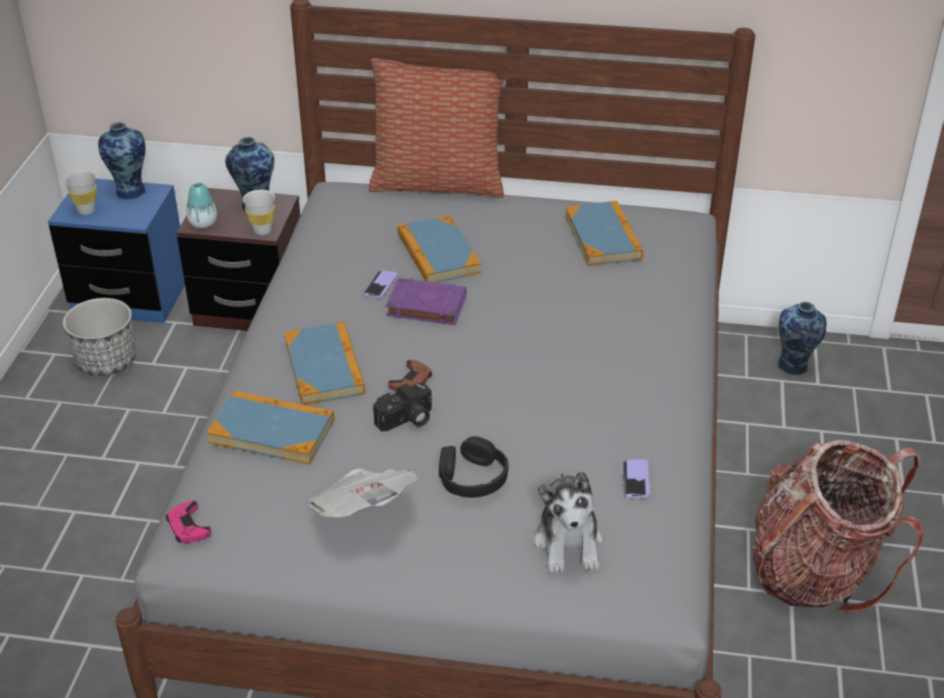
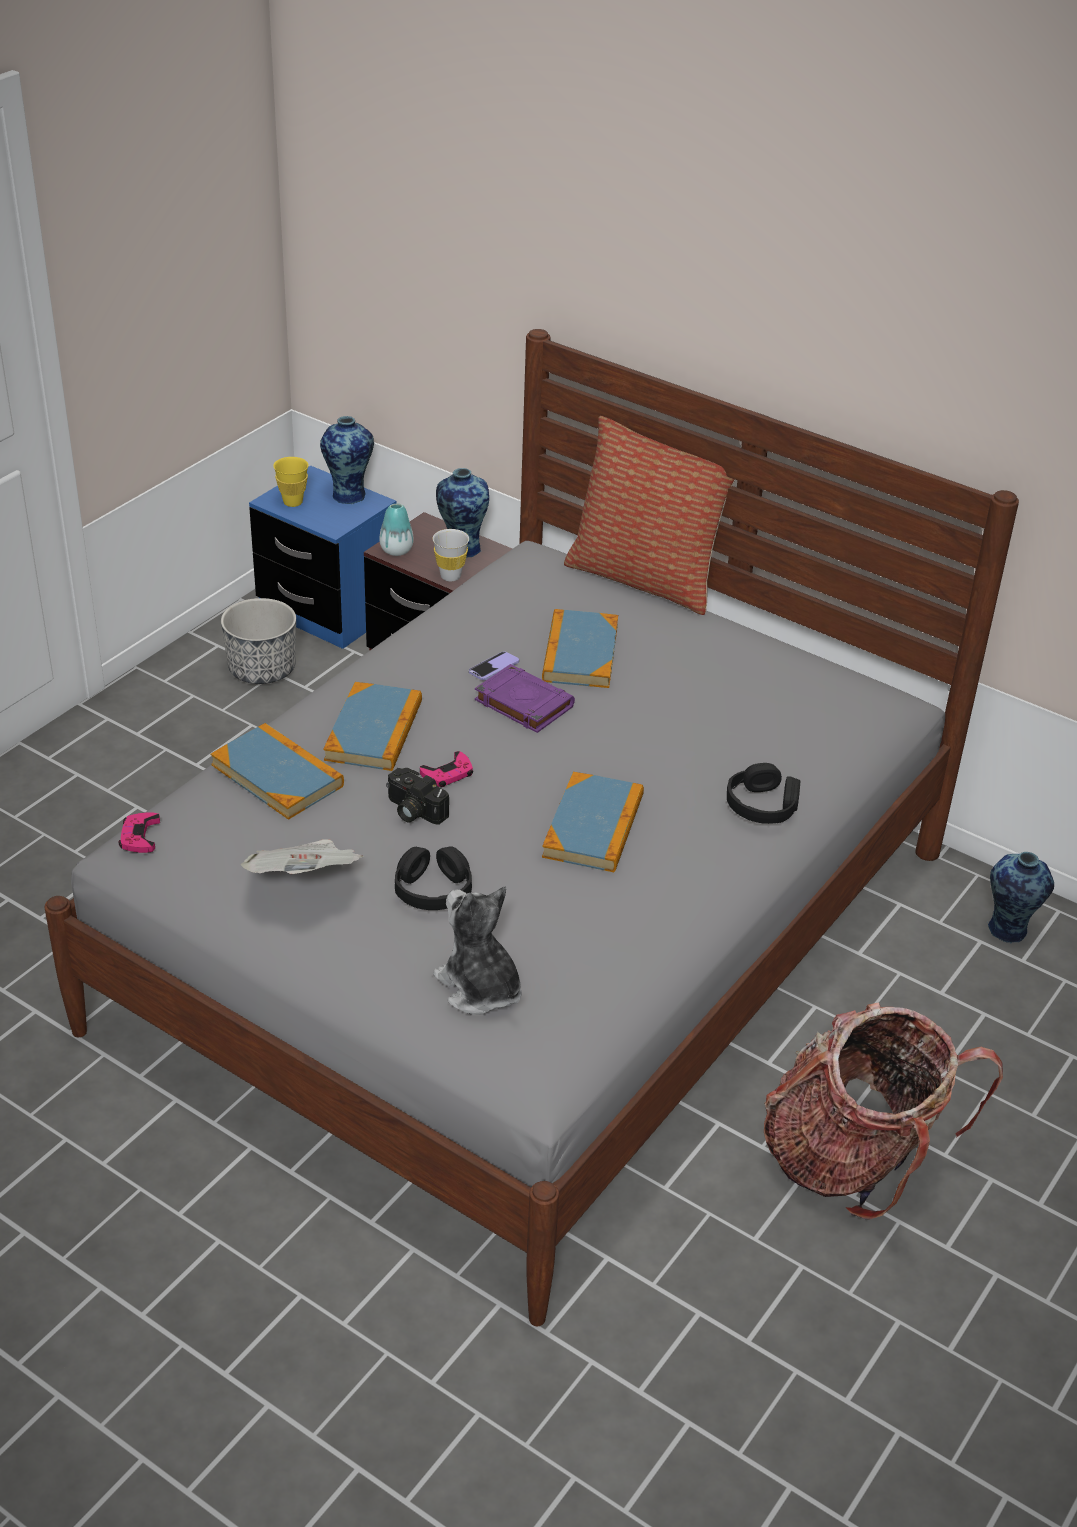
camera: 25 degrees right, 0 degrees up
(86, 210) = (293, 502): white cup -> yellow cup
(406, 420) = (413, 811): camera -> camera turned 45 degrees clockwise
(411, 381) = (448, 774): brown game controller -> pink game controller
(568, 543) = (479, 988): plush toy -> plush toy turned 120 degrees clockwise
(603, 237) = (776, 692): book -> book (593, 826)
(635, 480) = (597, 953): phone -> none
(660, 323) = (762, 805): none -> black headphones

